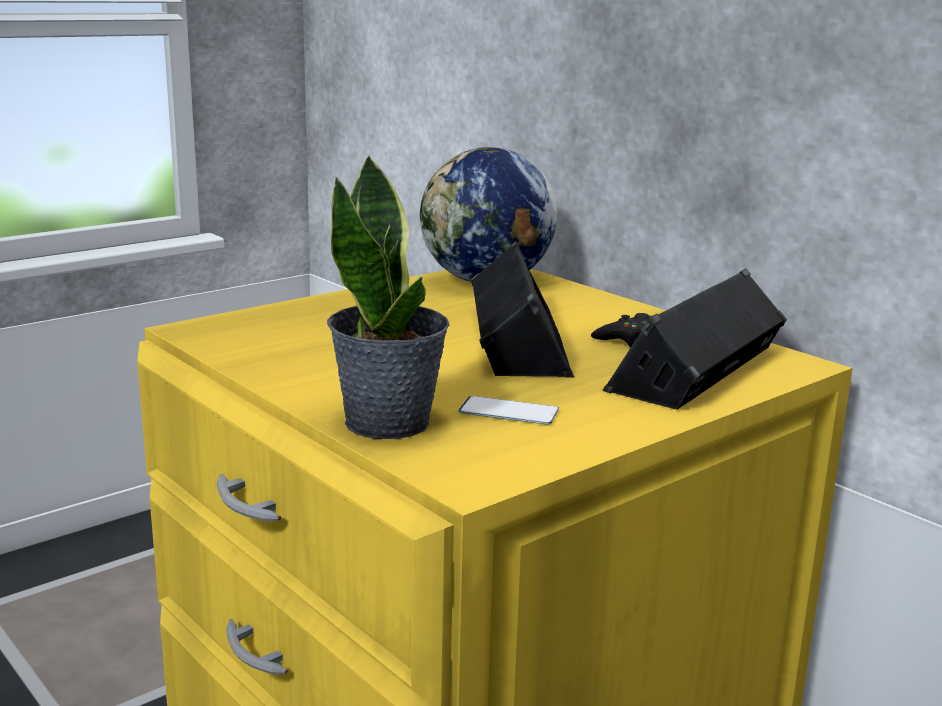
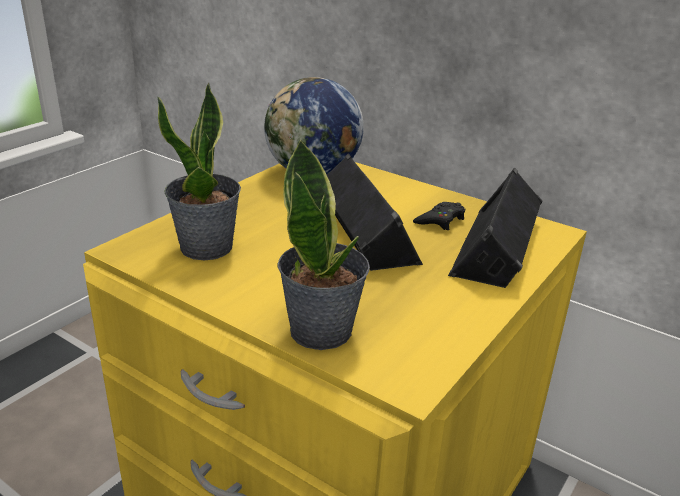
camera: 15 degrees left, 10 degrees up
(296, 337) = (207, 247): none -> potted plant
(508, 411) = (398, 306): phone -> none

